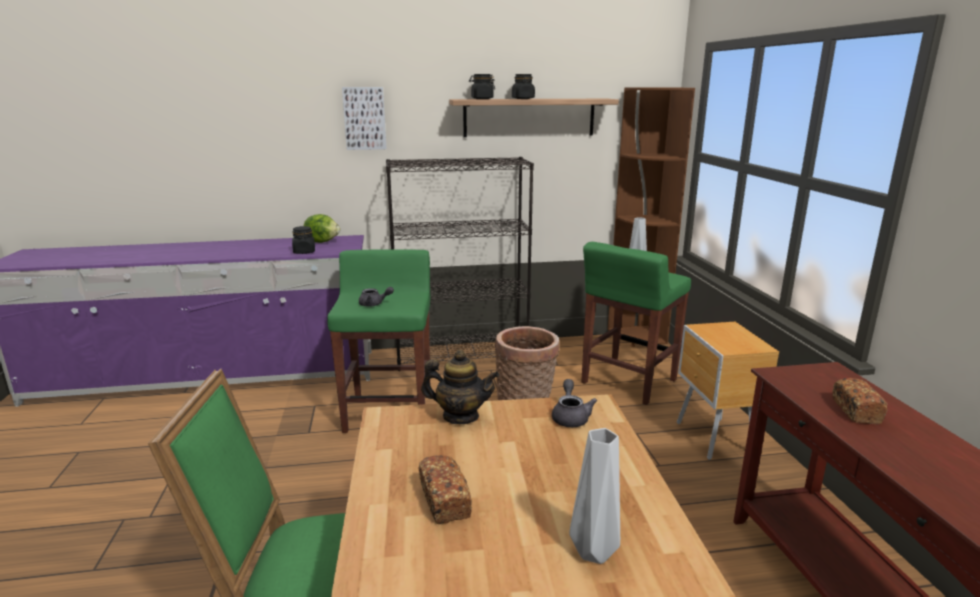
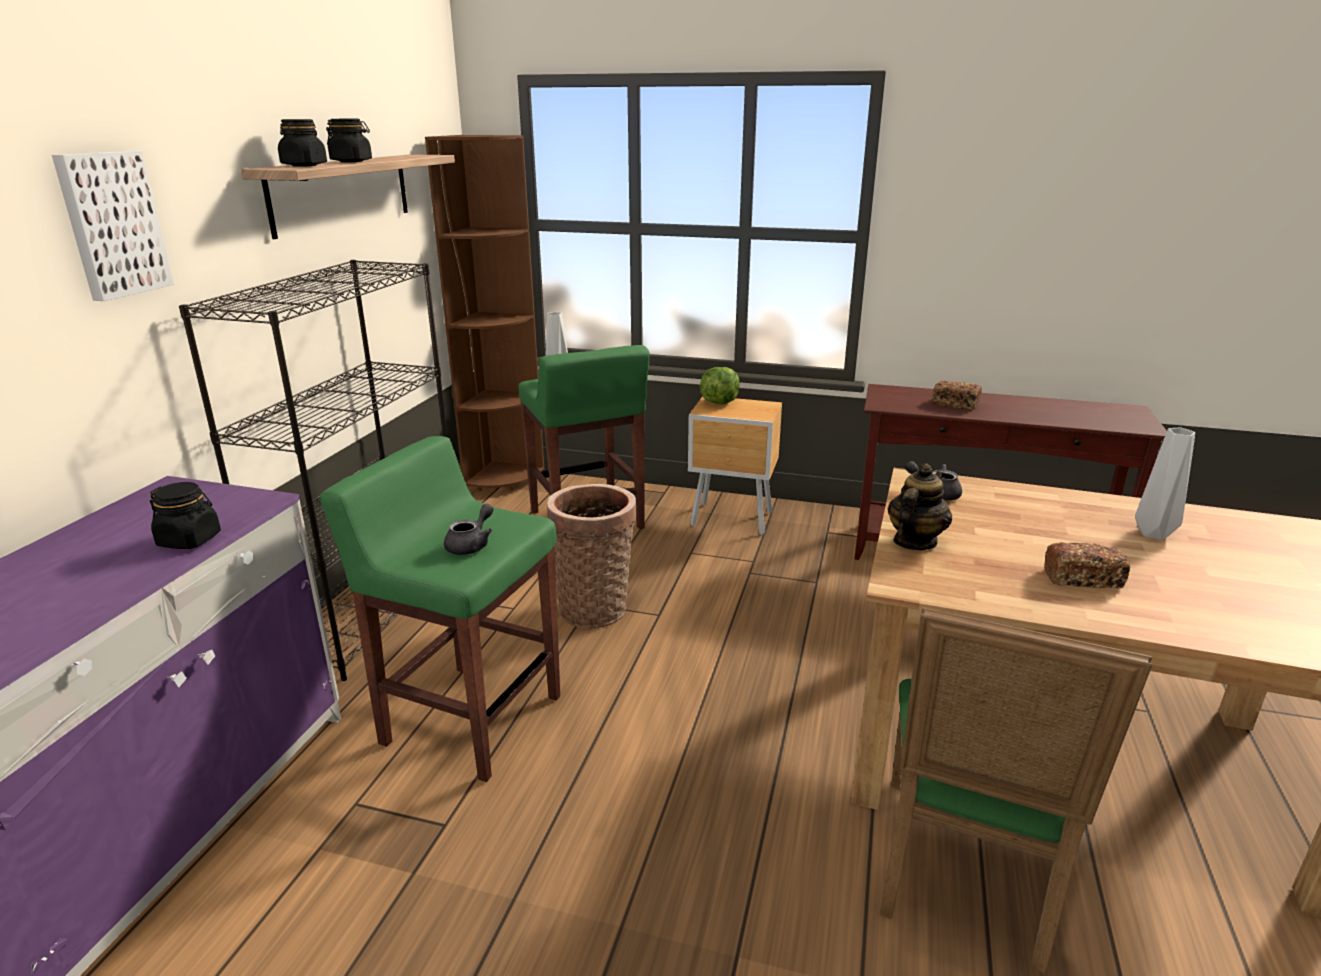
camera: 65 degrees left, 5 degrees up
(322, 241) = (142, 515): lettuce -> lettuce (719, 402)

